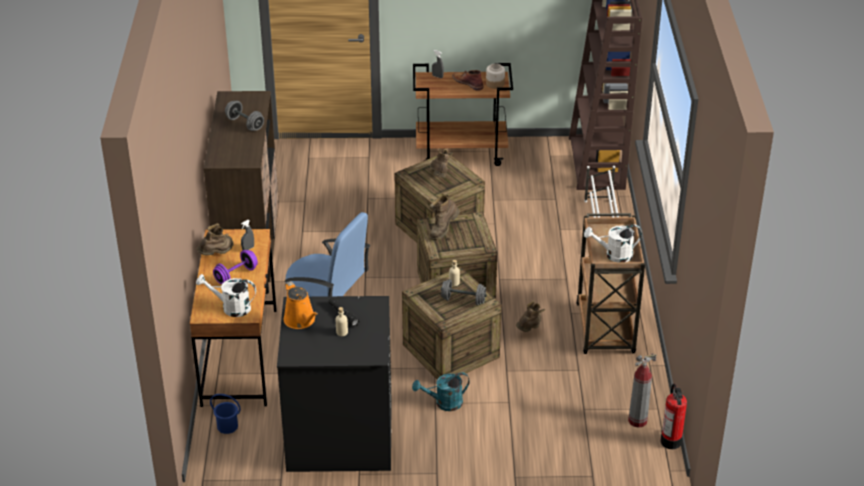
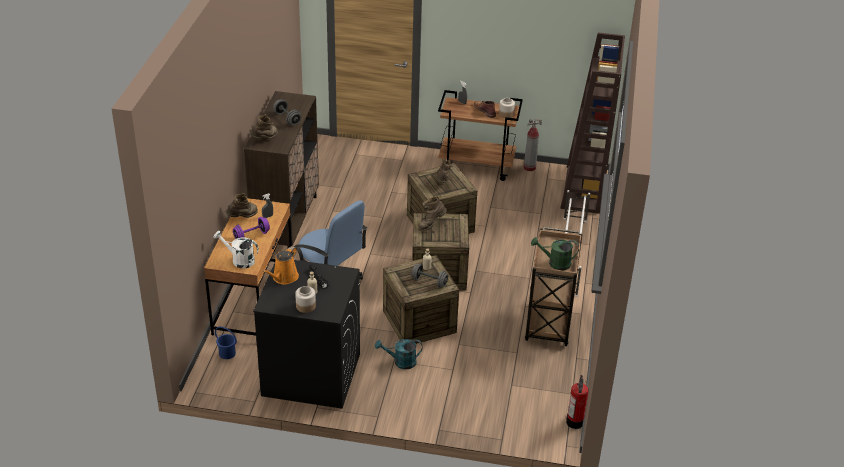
camera: 10 degrees right, 0 degrees up
(301, 320) = (284, 278): orange watering can -> orange watering can turned 45 degrees clockwise
(339, 351) = (305, 306): none -> jar
(529, 329) = (487, 313): brown boot -> brown boot (265, 139)
(614, 255) = (555, 263): white watering can -> green watering can
(637, 421) = (552, 401): fire extinguisher -> fire extinguisher (529, 168)

